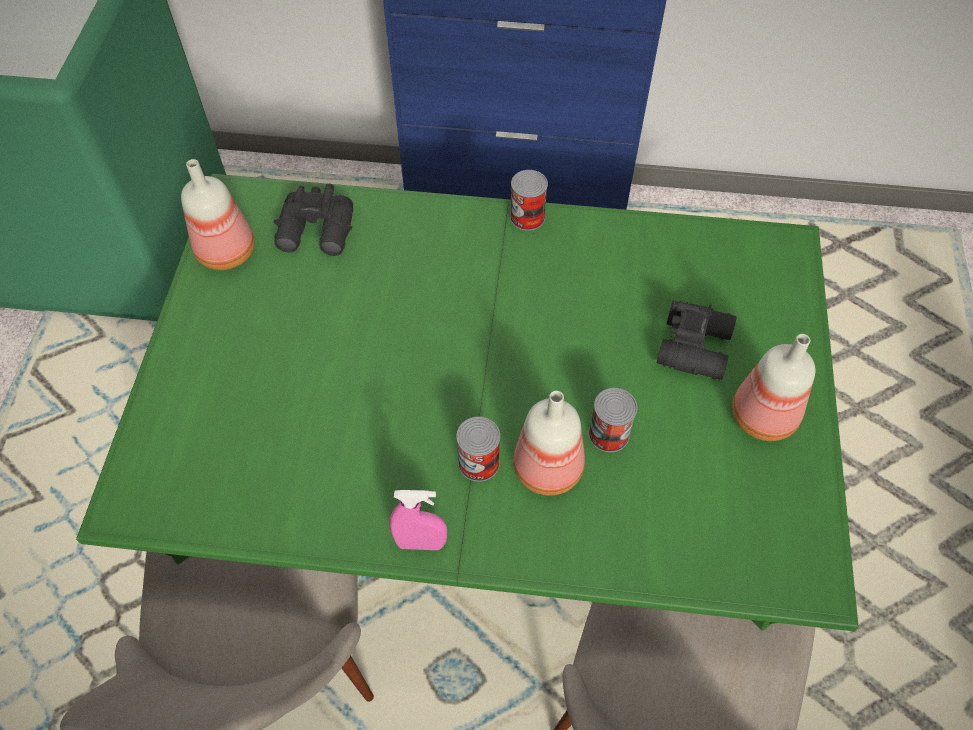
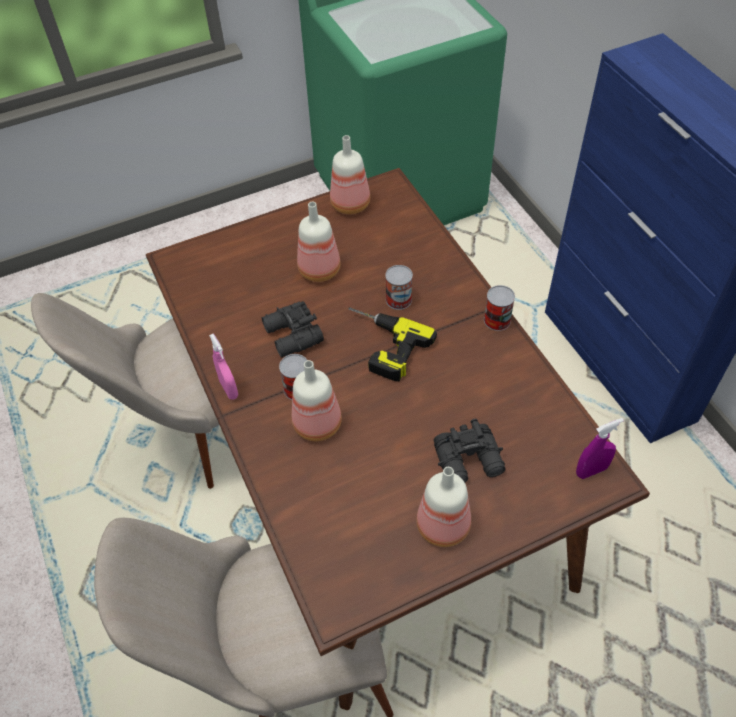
camera: 60 degrees right, 5 degrees down
(308, 339) = (321, 270): none -> bottle
(317, 233) = (396, 233): black binoculars -> black binoculars (292, 336)
(478, 342) = (380, 346): none -> power drill
(489, 501) = (375, 478): green dining table -> brown dining table
(609, 434) = (364, 444): can -> can (398, 299)
(770, 253) = (591, 471): none -> purple spray bottle

